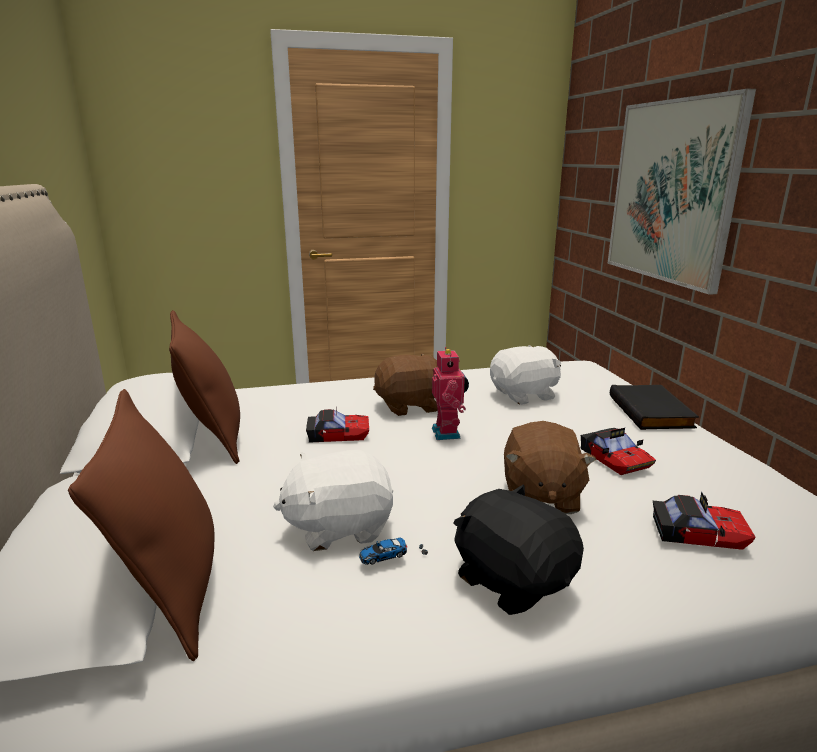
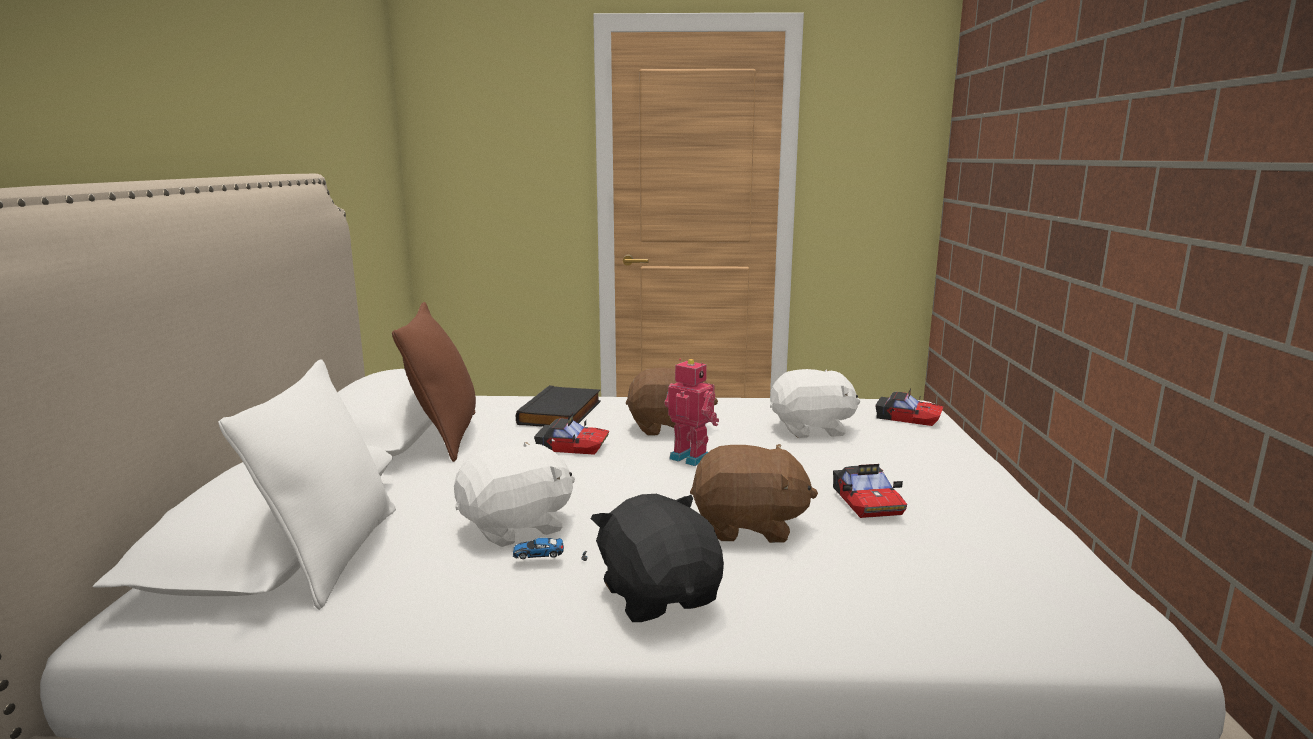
camera: 15 degrees right, 5 degrees down
(173, 589) = (334, 554): brown pillow -> white pillow
(339, 526) = (516, 526): white plush toy -> white plush toy turned 150 degrees clockwise
(448, 433) = (691, 457): toy robot -> toy robot turned 60 degrees counterclockwise
(540, 496) = (748, 526): brown plush toy -> brown plush toy turned 105 degrees counterclockwise
(652, 412) = (961, 460): black book -> black book (562, 413)
(671, 192) = (1044, 192): picture -> none
(698, 532) = (906, 582): toy car -> toy car (908, 417)

